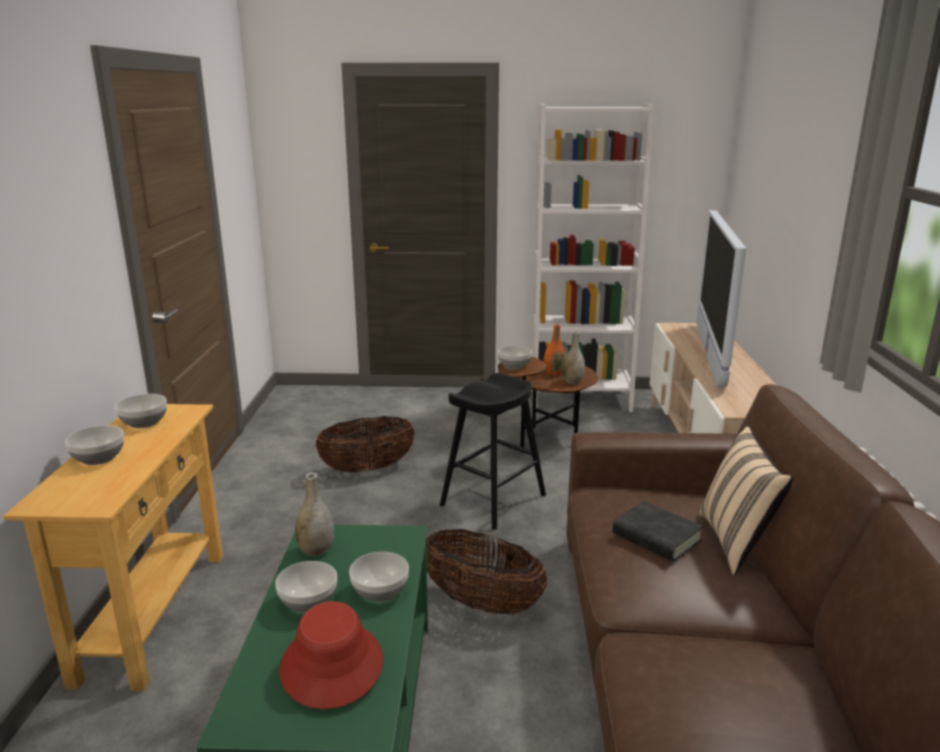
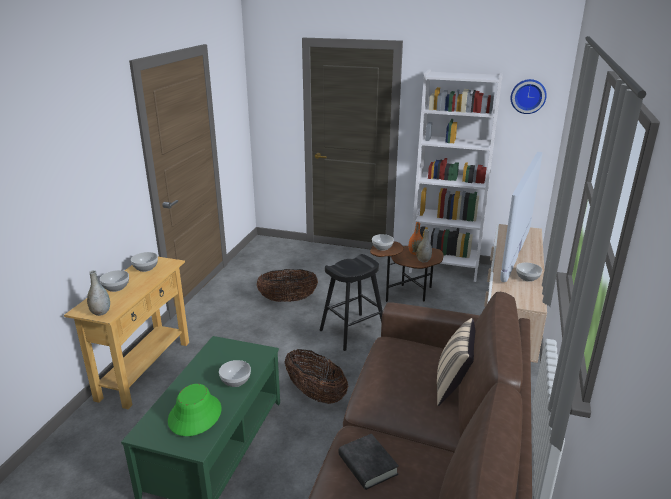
camera: 15 degrees right, 5 degrees up
(307, 601) = (198, 380): bowl -> bowl (527, 278)
(316, 550) = (214, 353): grey vase -> grey vase (101, 312)
(331, 665) = (194, 415): red hat -> green hat
(656, 537) = (403, 375): black book -> black book (367, 465)
(682, 136) = (528, 96): none -> wall clock

